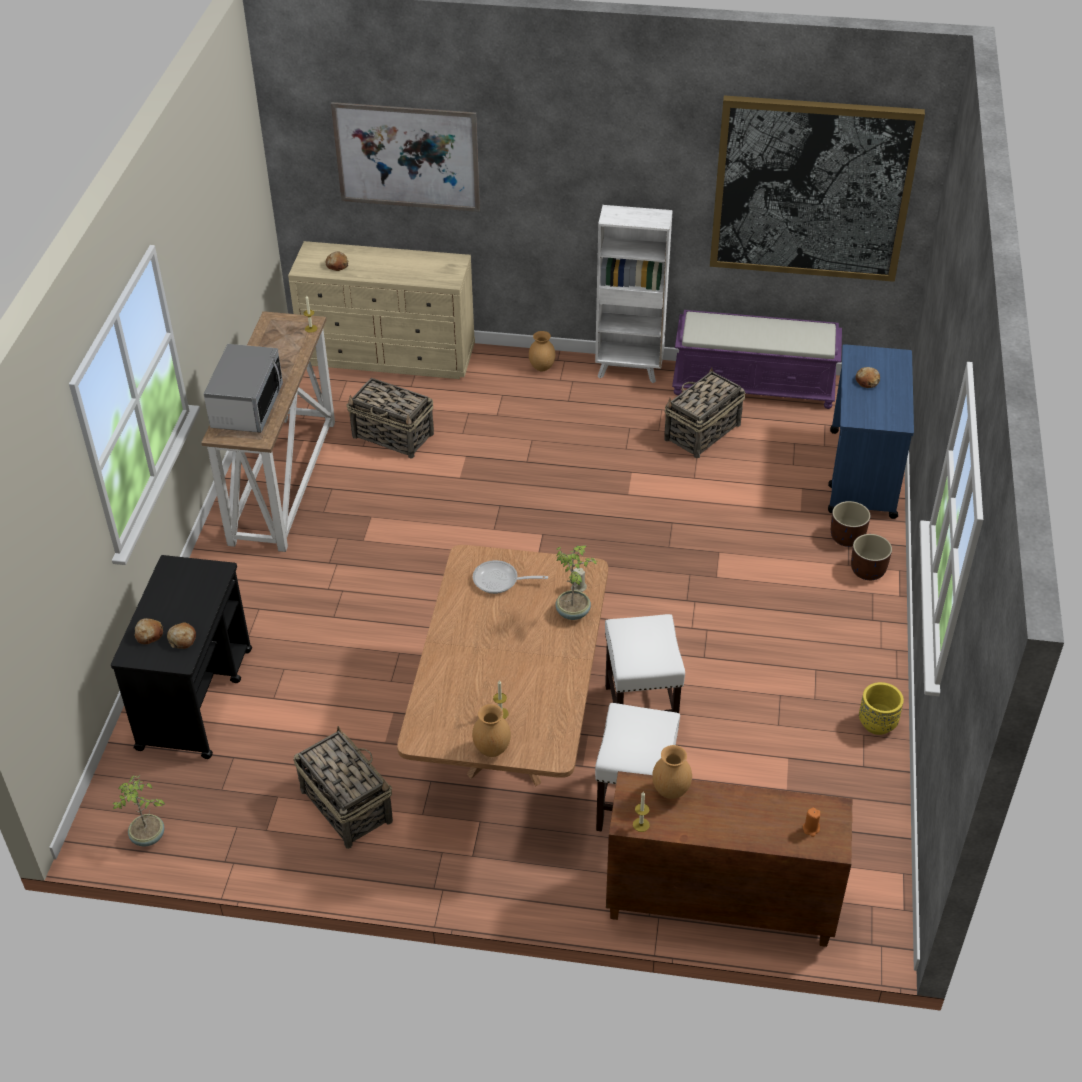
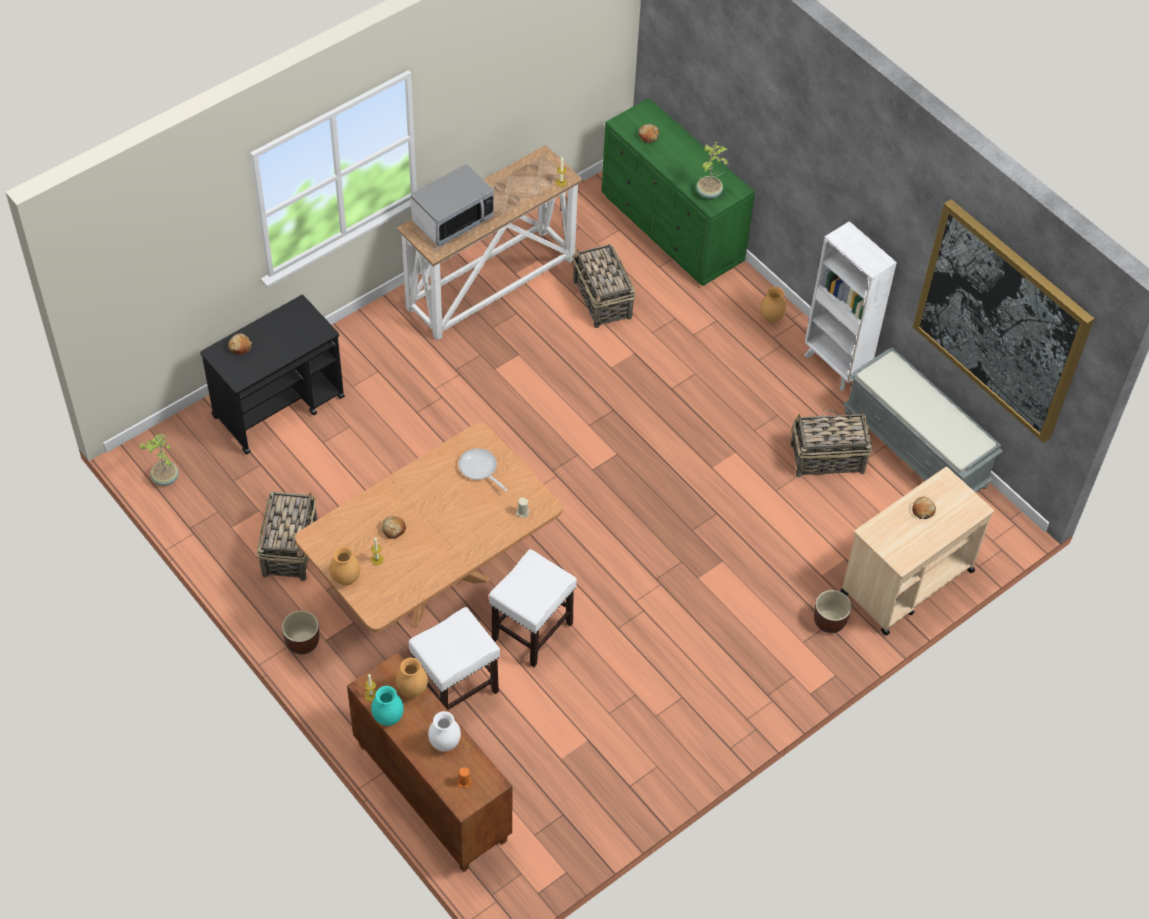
camera: 40 degrees right, 10 degrees up
(182, 639) = (255, 364): bread -> bread (393, 529)
(389, 355) = (672, 229): beige dresser -> green dresser
(407, 157) = (728, 85): picture -> none
(573, 612) = (499, 527): potted plant -> potted plant (709, 193)
(681, 831) = (388, 718): none -> turquoise vase
(754, 385) = (916, 448): purple bench -> grey bench
(754, 812) = (444, 743): none -> white vase
(862, 474) = (906, 582): blue cart -> beige cart
(867, 571) = (811, 657): brown planter -> brown planter (302, 642)
(877, 724) = (675, 767): yellow planter -> none

